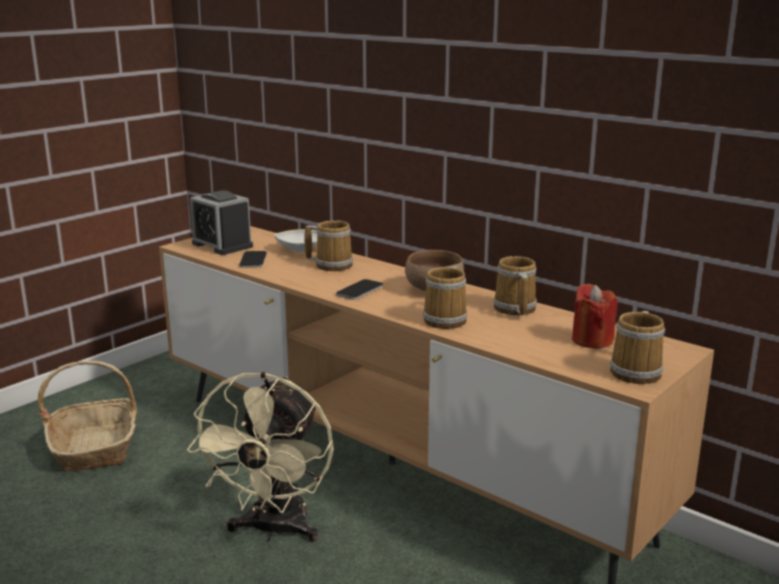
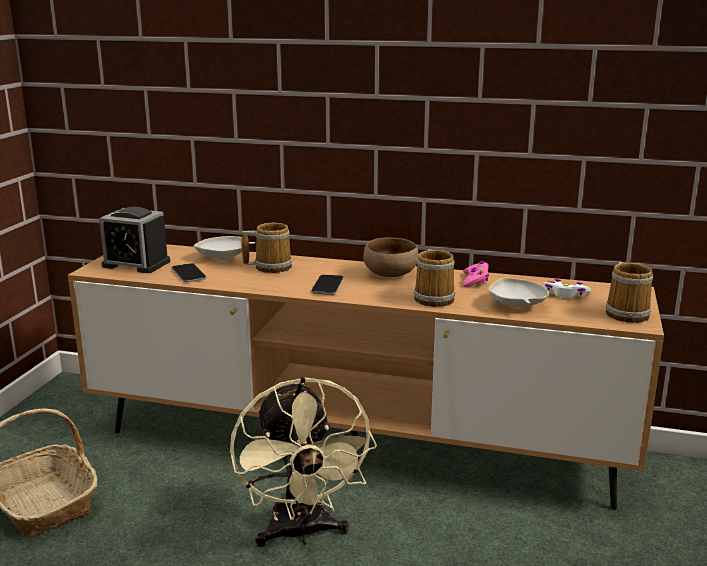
camera: 25 degrees left, 0 degrees up
(514, 309) = (475, 280): mug -> pink game controller
(522, 341) = (516, 305): none -> white bowl
(592, 340) = (565, 295): red candle -> white game controller

